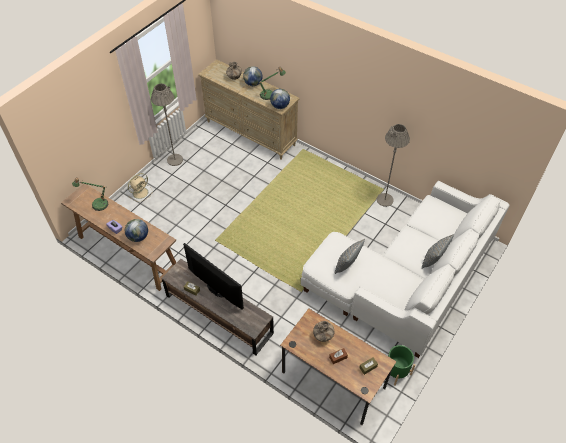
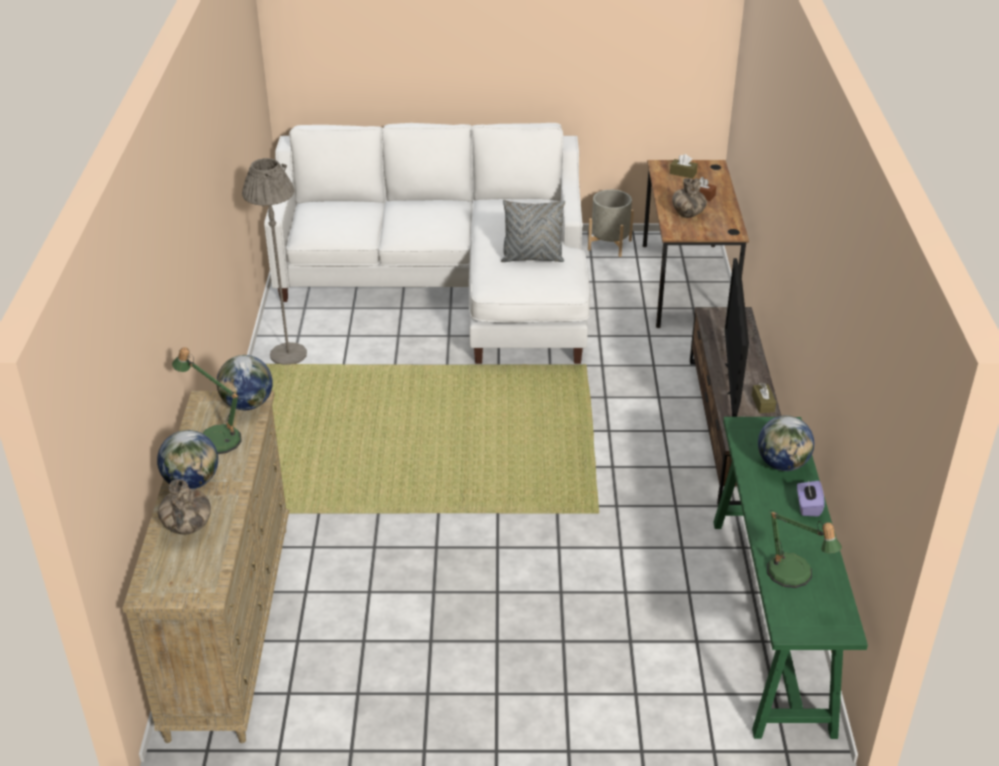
camera: 125 degrees left, 15 degrees down
(127, 253) = (770, 622): brown console table -> green console table
(141, 192) = (605, 715): beige fan -> none
(175, 160) = (444, 719): grey floor lamp -> none
(396, 371) = (609, 245): green planter -> grey planter
(433, 259) = (431, 202): grey pillow -> none

